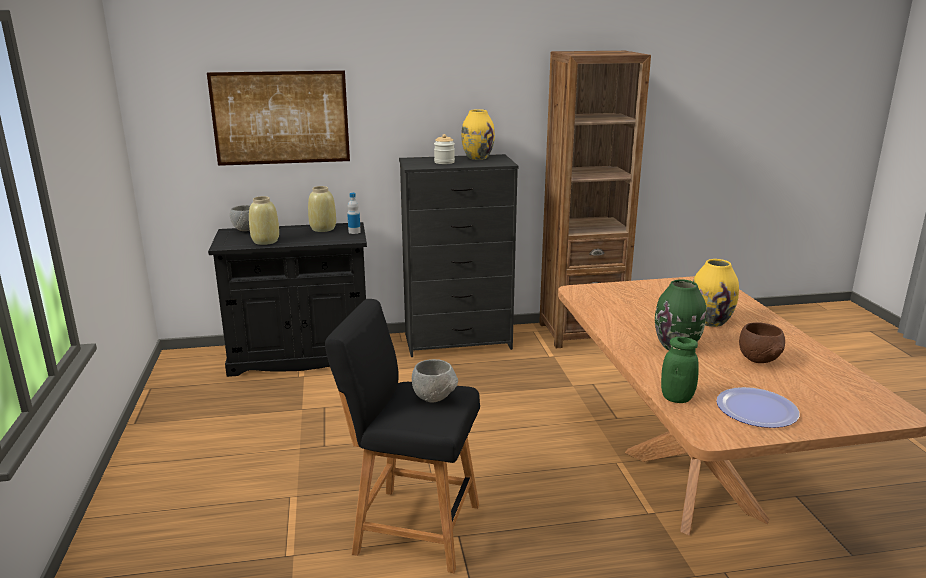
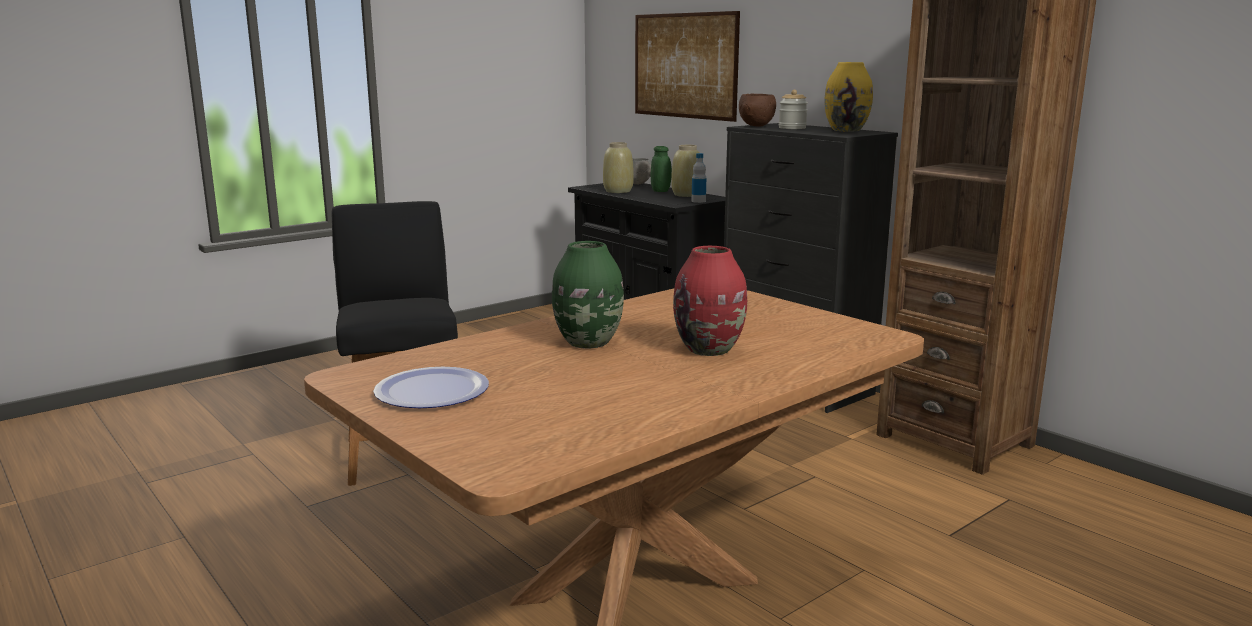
camera: 60 degrees right, 5 degrees down
(434, 399) = (399, 306): grey bowl -> none
(676, 398) = (429, 355): green jar -> green jar (660, 191)
(710, 321) = (709, 349): yellow vase -> red vase
(759, 361) = (596, 382): brown bowl -> brown bowl (755, 126)

